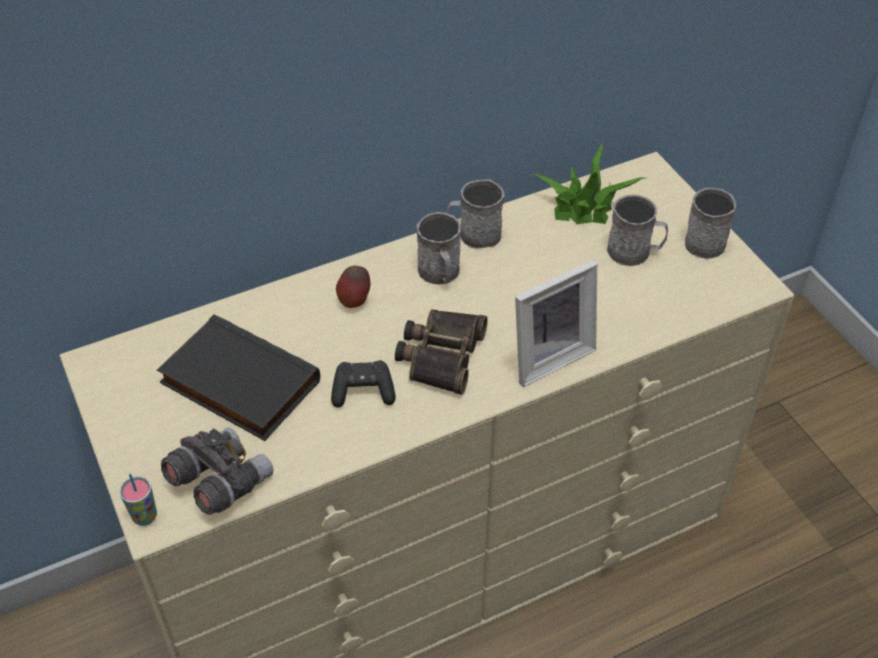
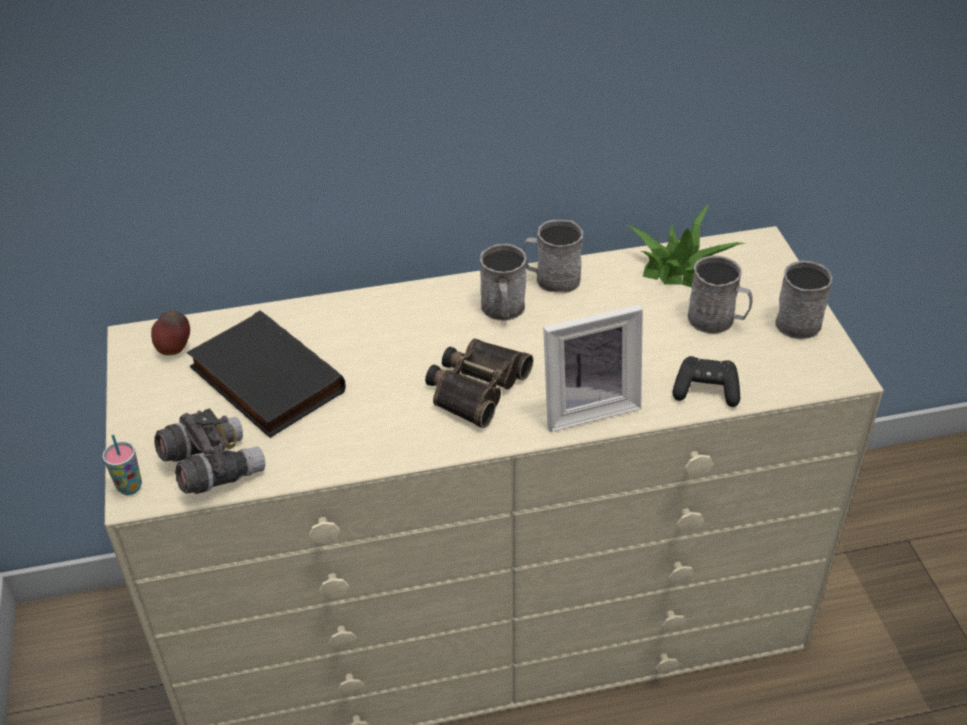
camera: 15 degrees right, 5 degrees down
(355, 301) = (407, 323): apple -> apple (175, 350)
(363, 391) = (384, 409): black game controller -> black game controller (706, 390)

